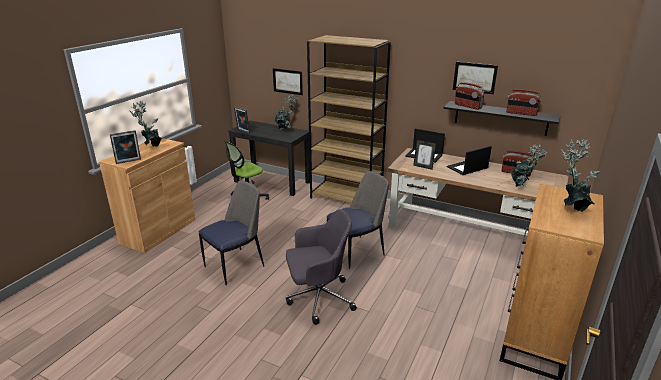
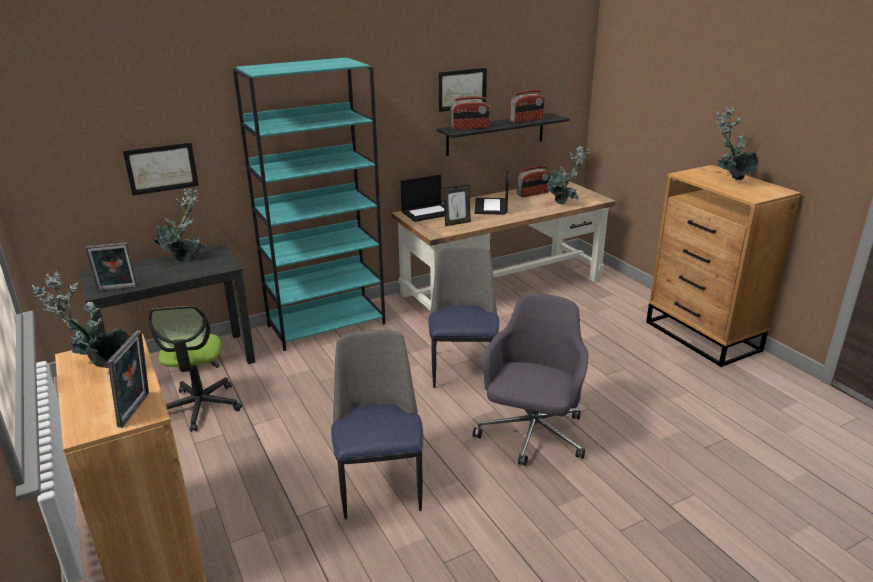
camera: 55 degrees left, 0 degrees up
(346, 198) = (327, 324): brown bookcase -> turquoise bookcase

